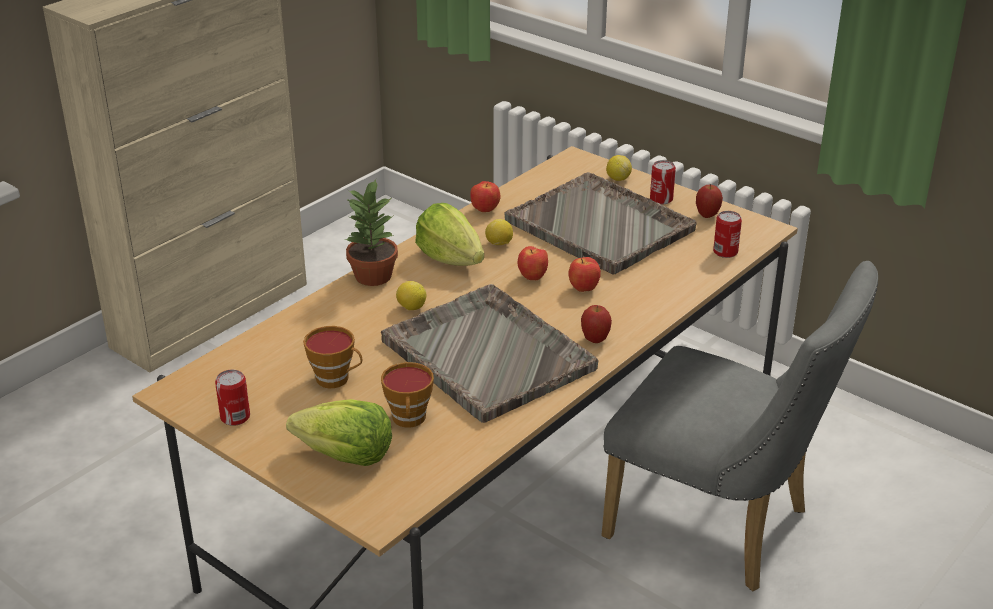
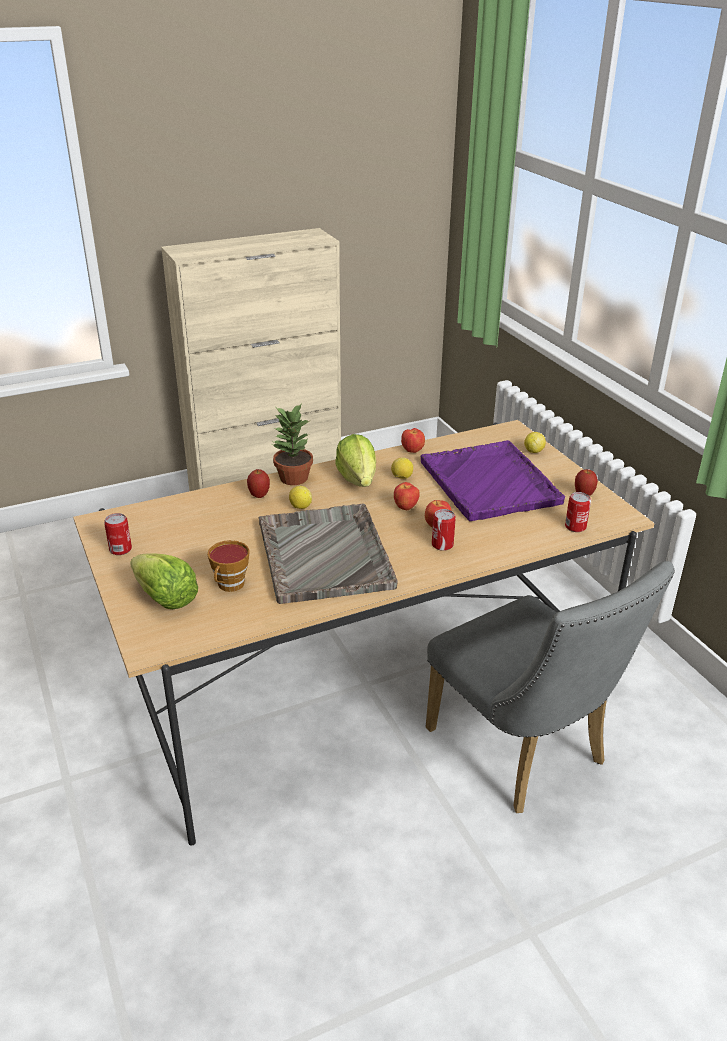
camera: 25 degrees right, 0 degrees up
(336, 379) = (206, 542): cup -> none
(595, 340) = (413, 566): apple -> apple (259, 496)
(600, 226) = (490, 483): grey tray -> purple tray
(661, 199) = (555, 474): can -> can (442, 545)

